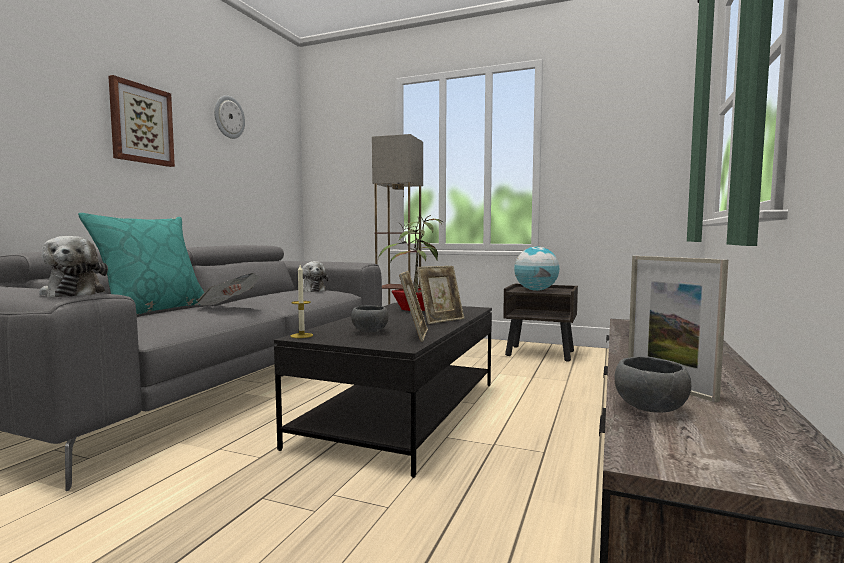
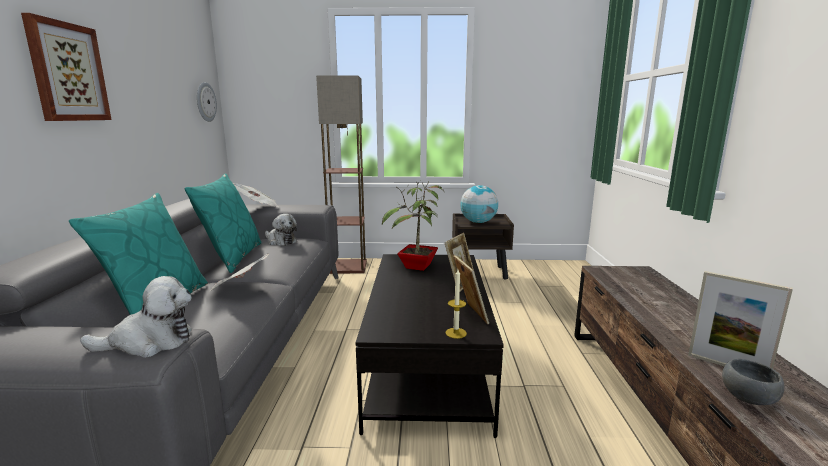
camera: 20 degrees left, 10 degrees up
(74, 293) = (150, 342): plush toy -> plush toy turned 60 degrees counterclockwise
(228, 117) = (152, 49): wall clock -> wall clock (205, 102)
(255, 295) = (232, 257): none -> turquoise pillow
(301, 335) = (374, 331): candle -> candle (456, 333)
(305, 261) = (258, 206): none -> newspaper
(369, 332) = (425, 313): grey bowl -> none

